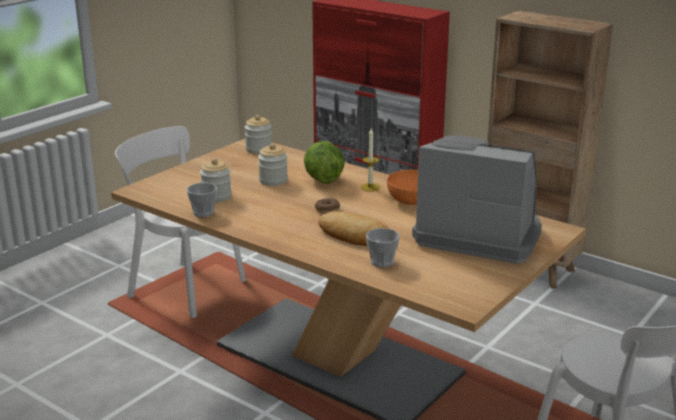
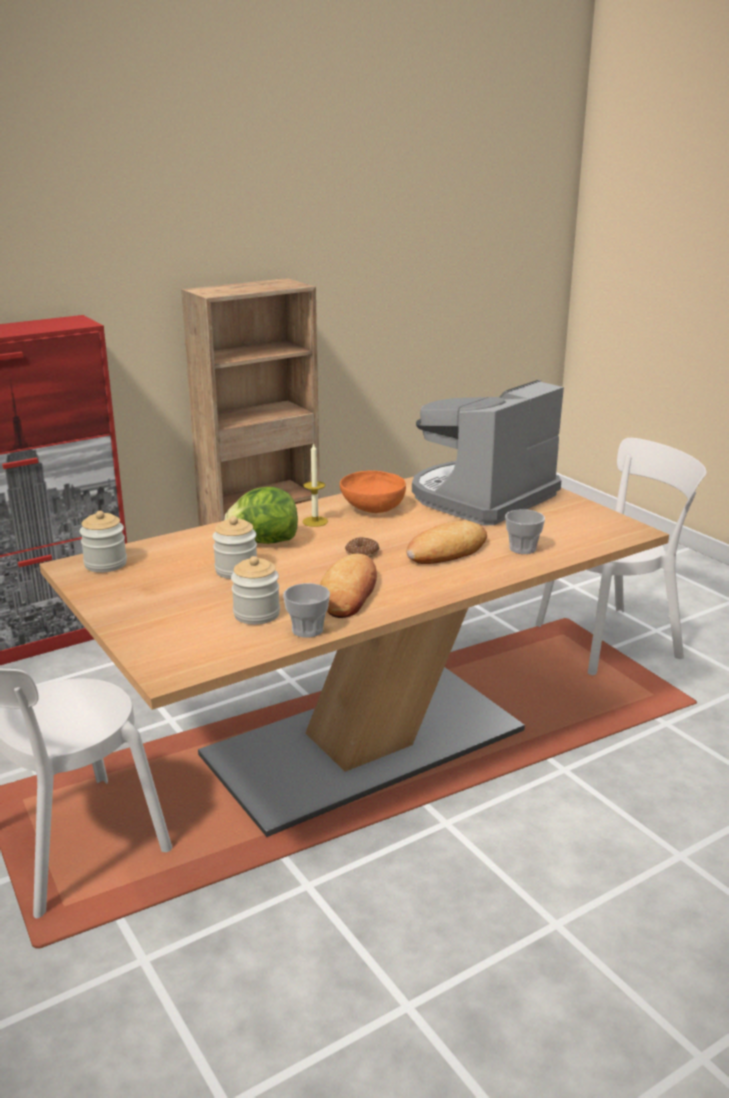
camera: 70 degrees left, 0 degrees up
(262, 216) = (349, 593): none -> bread

